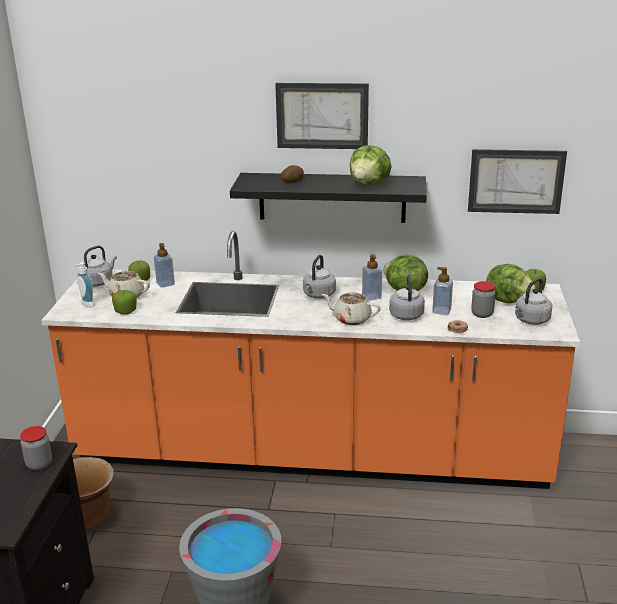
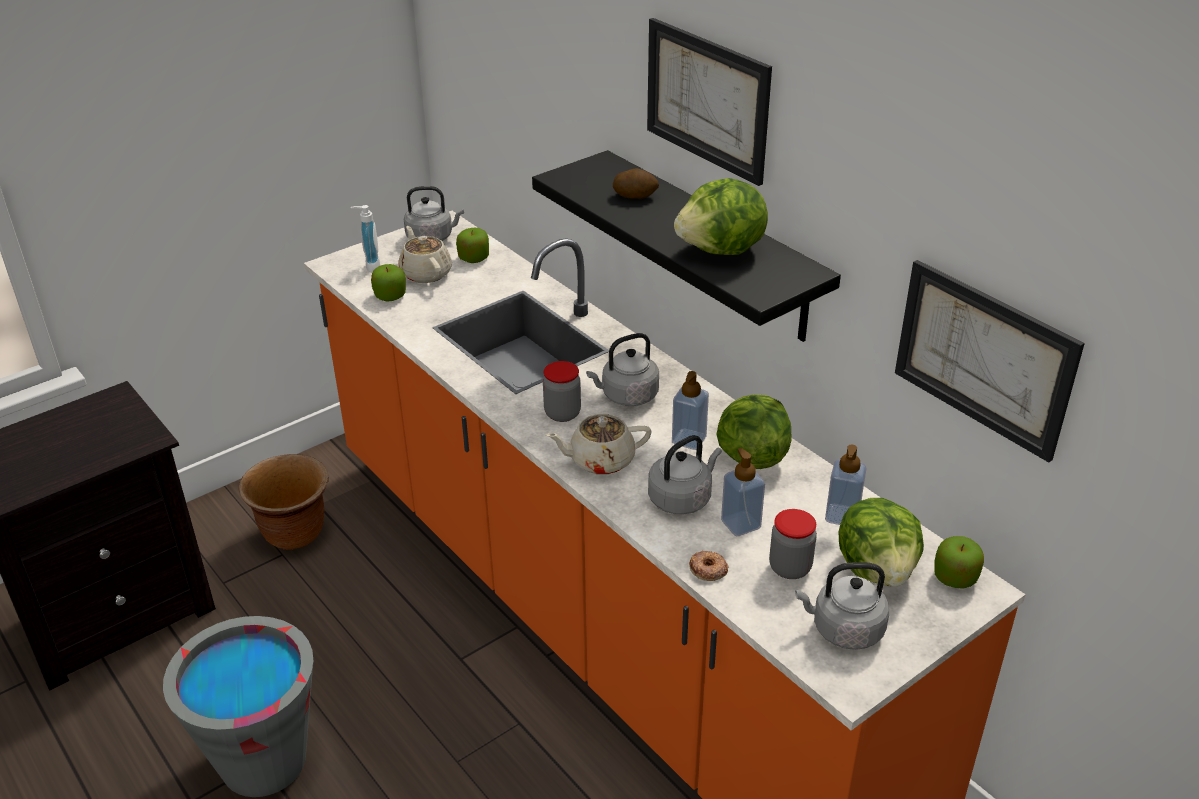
camera: 45 degrees right, 10 degrees up
(39, 464) = (116, 446): jar -> jar (562, 413)
(165, 284) = (490, 277): soap dispenser -> soap dispenser (842, 516)
(351, 319) = (600, 460): beige teapot -> beige teapot turned 75 degrees counterclockwise

